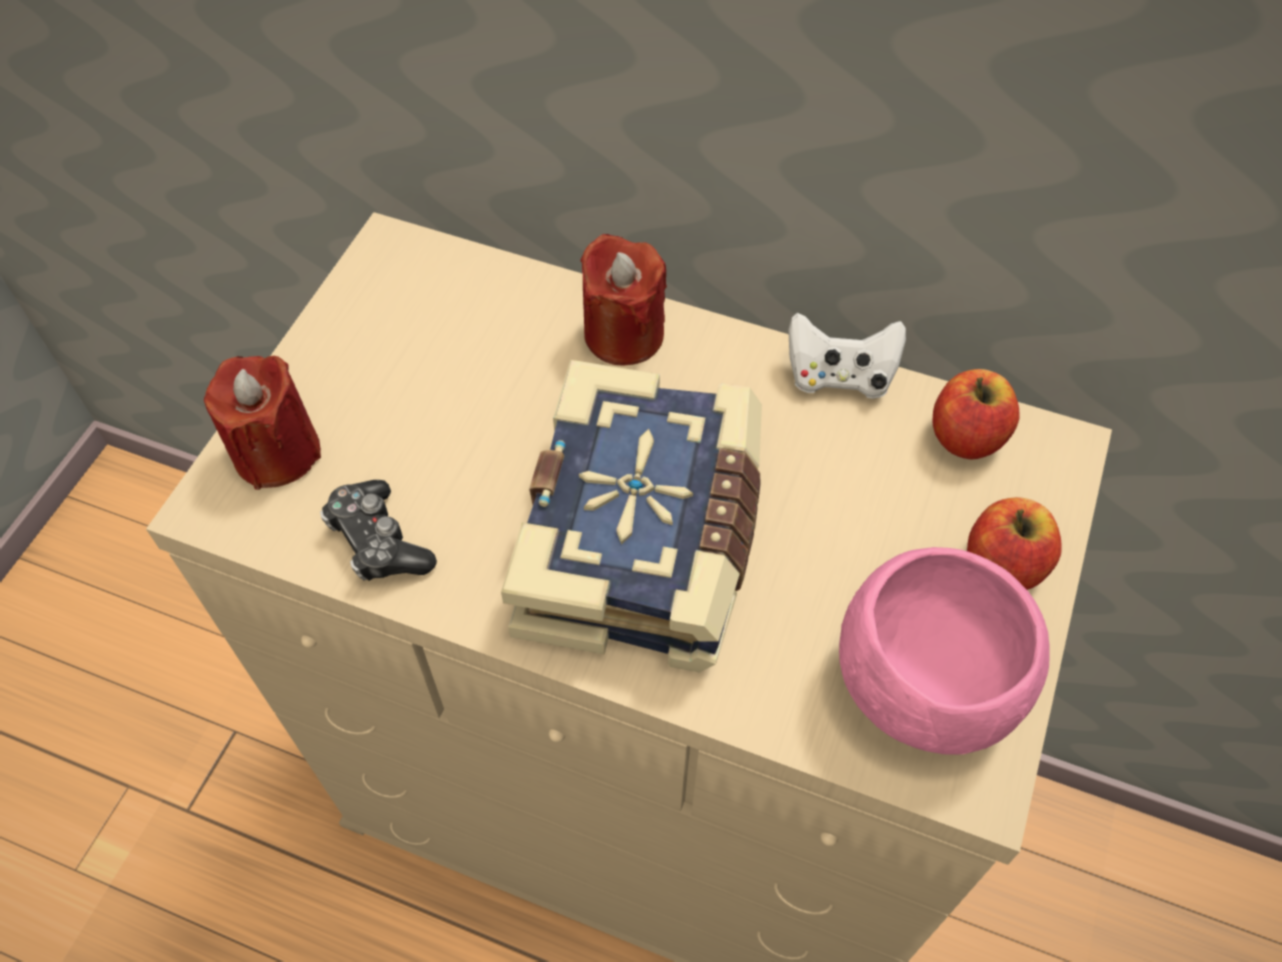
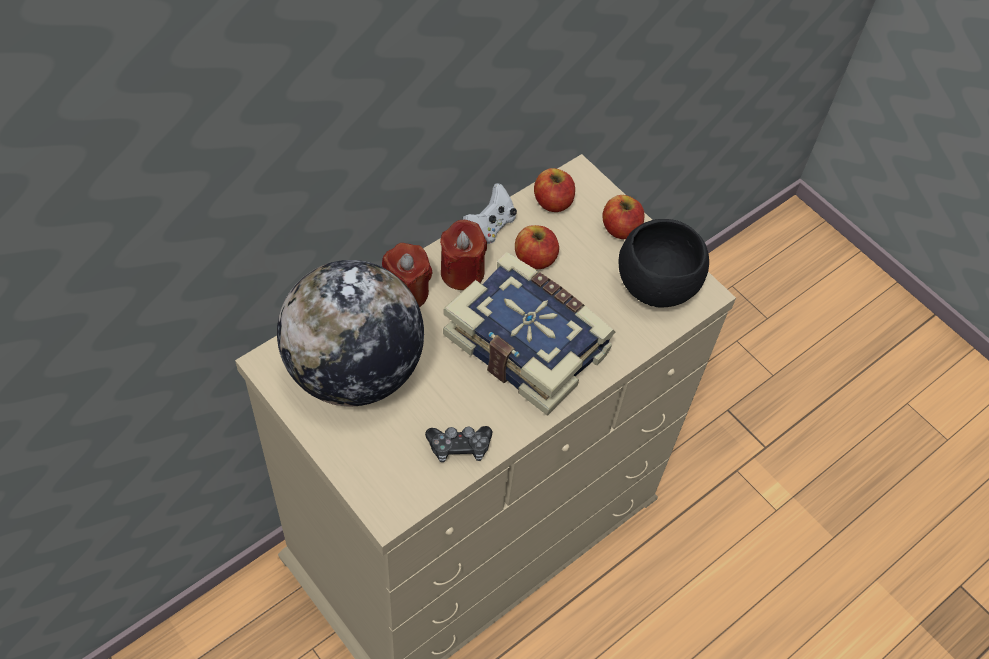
camera: 65 degrees left, 0 degrees up
(277, 452) = (375, 470): red candle -> red candle (462, 272)
(438, 344) = (354, 371): none -> globe
(826, 468) = (535, 258): none -> apple
(922, 687) = (656, 287): pink bowl -> black bowl

